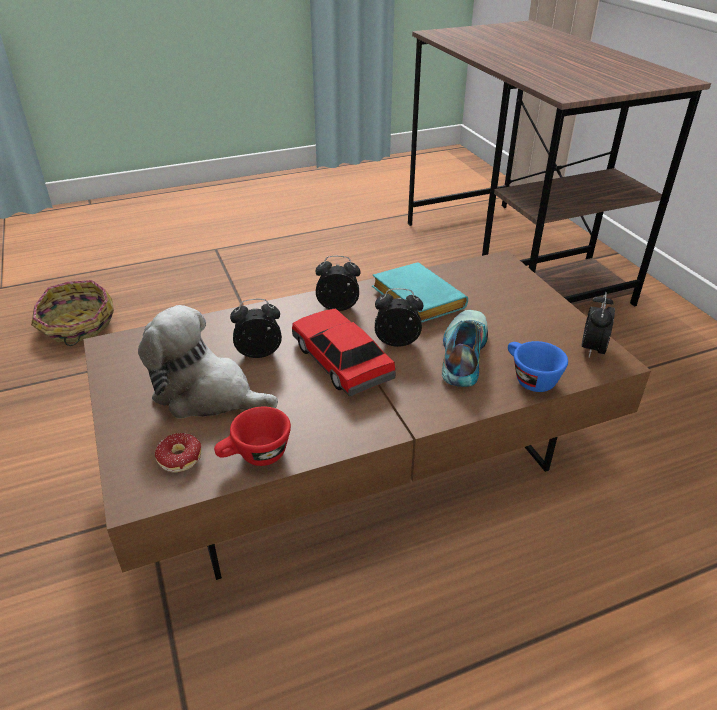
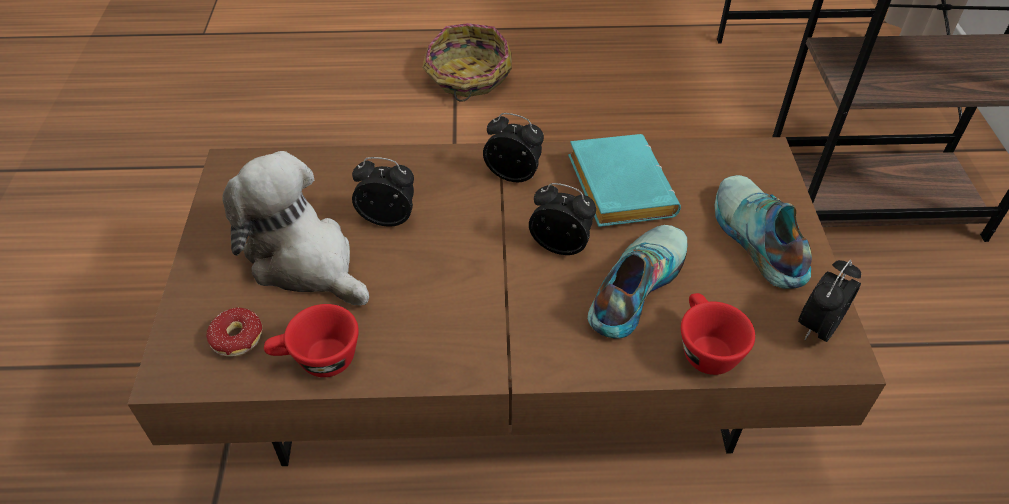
camera: 20 degrees right, 10 degrees up
(76, 326) = (262, 102): basket -> basket (467, 77)
(340, 360) = (477, 255): toy car -> none
(524, 310) = (756, 239): none -> shoe
(529, 378) = (704, 348): blue cup -> red cup

